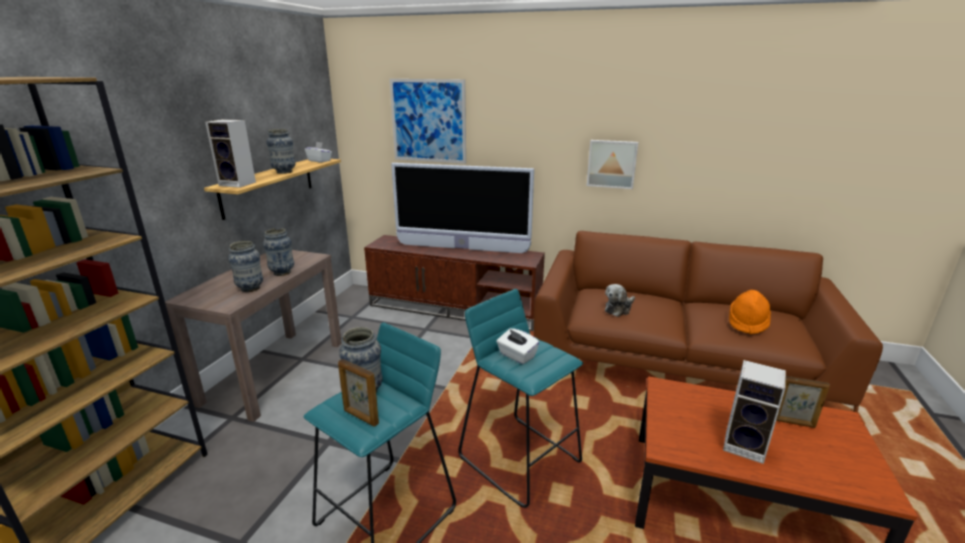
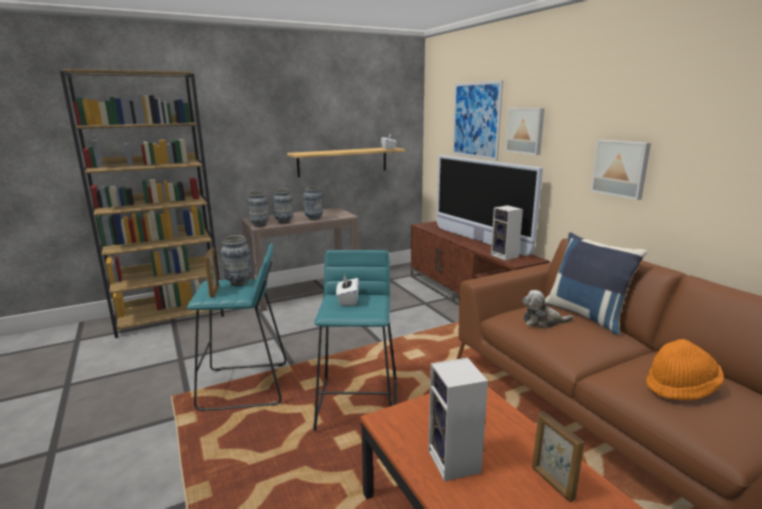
camera: 45 degrees right, 5 degrees down
(239, 184) = (306, 153): speaker -> speaker (505, 256)
(284, 172) = (347, 151): vase -> vase (259, 225)
(501, 132) = (526, 130): none -> picture
(627, 291) = (586, 315): none -> blue pillow

